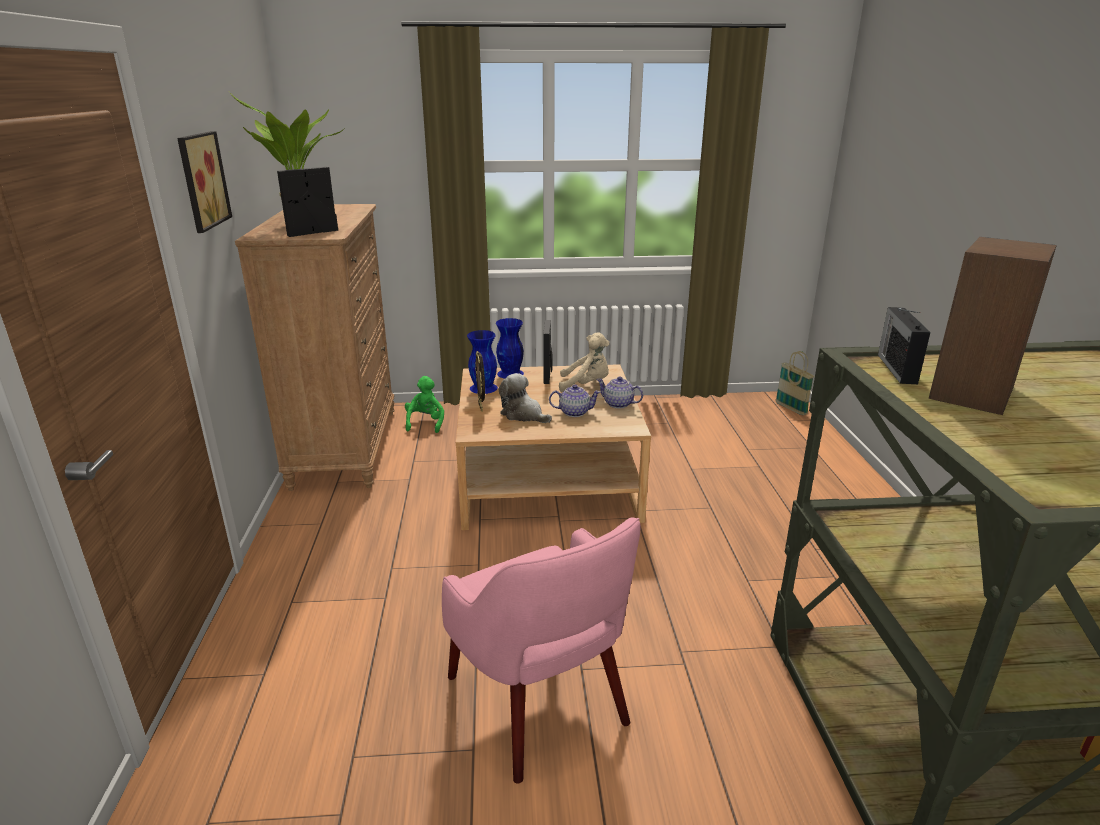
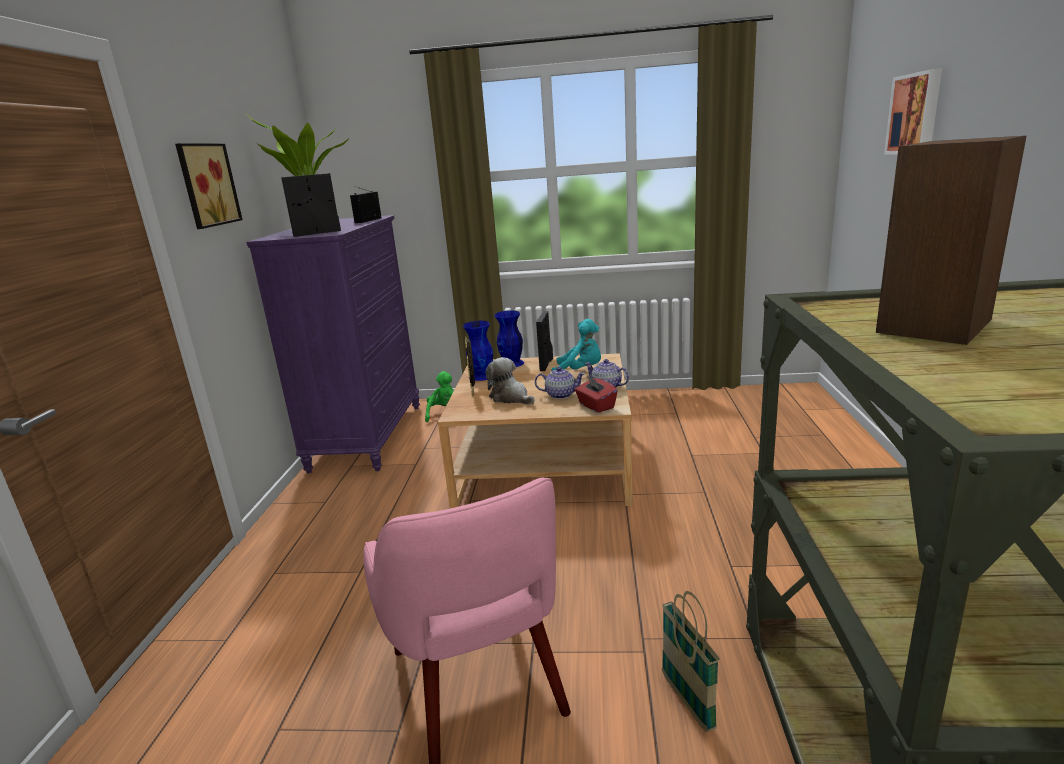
camera: 10 degrees right, 5 degrees down
(345, 448) = (367, 437): brown dresser -> purple dresser
(586, 385) = (580, 371): beige plush toy -> turquoise plush toy
(614, 425) = (596, 406): none -> red tissue box
(791, 409) = (806, 398): basket -> basket (687, 701)
(896, 368) = (847, 307): radio -> radio (369, 220)
(920, 149) = (915, 114): none -> picture

